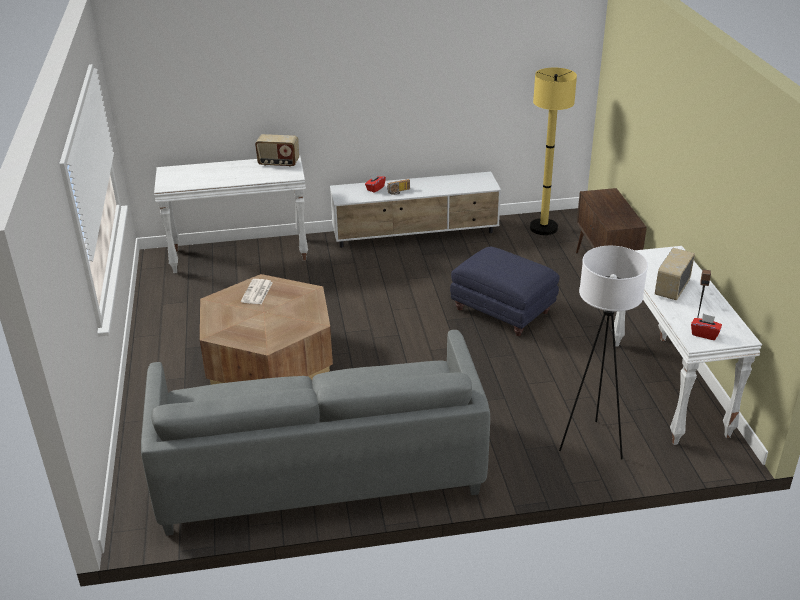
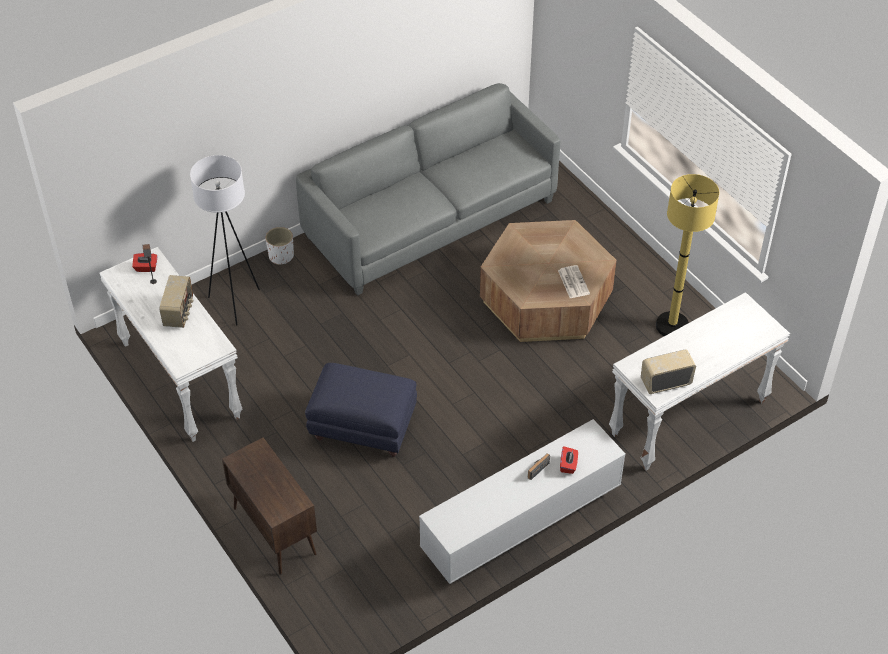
camera: 155 degrees right, 15 degrees up
(519, 480) = (281, 256): none -> white planter
(543, 228) = (371, 593): yellow floor lamp -> yellow floor lamp (672, 326)

